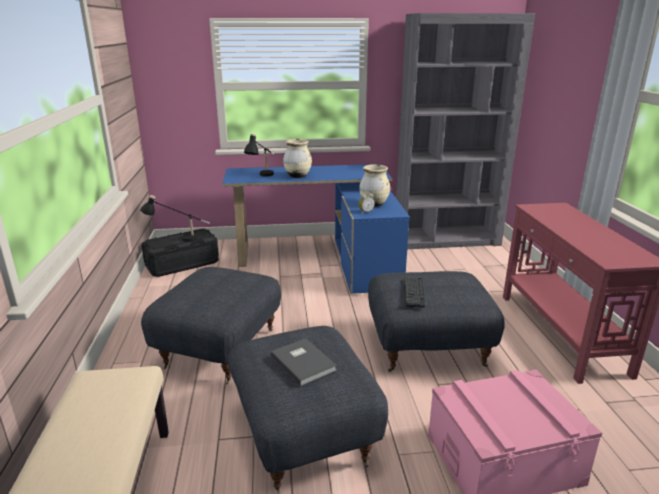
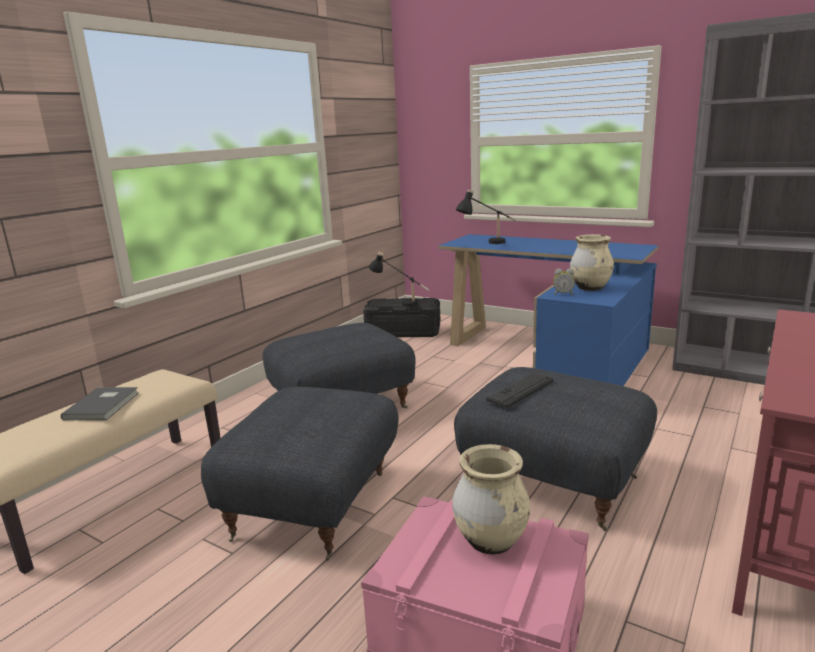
camera: 40 degrees right, 5 degrees down
(297, 176) = (527, 247): beige vase -> beige vase (490, 541)
(304, 362) = (304, 414): grey book -> grey book (104, 405)

